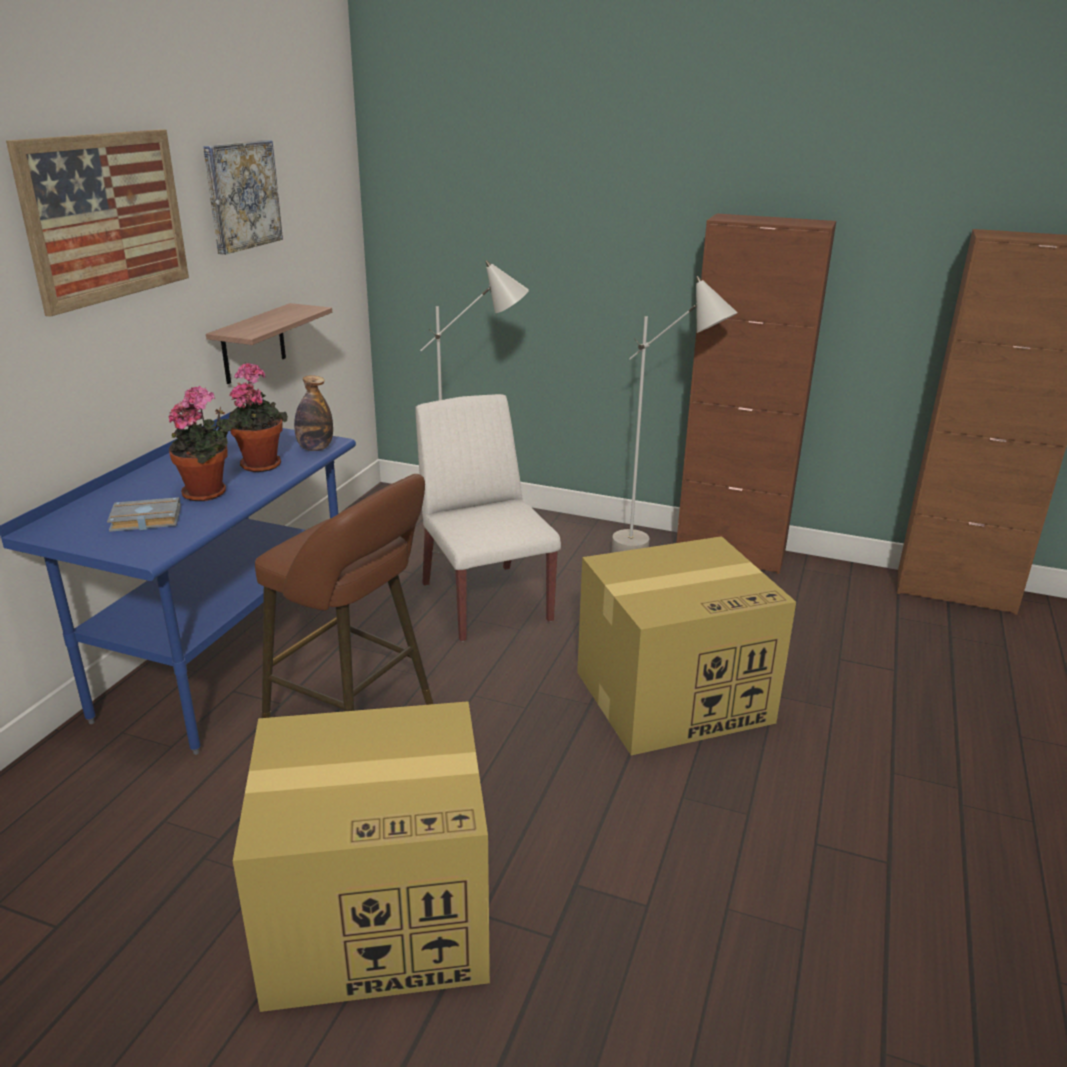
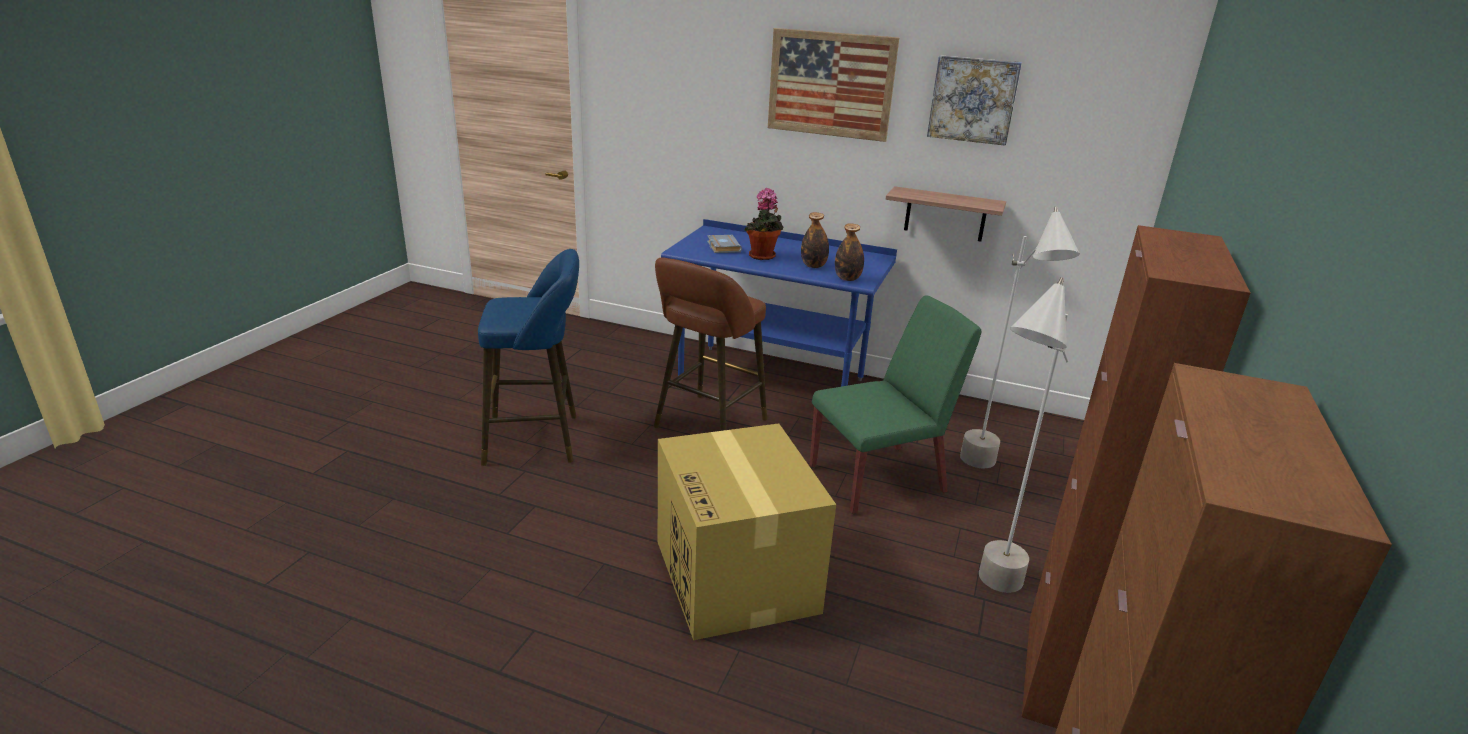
camera: 90 degrees right, 0 degrees up
(260, 464) = (813, 266): potted plant -> bottle
(380, 914) = (538, 439): cardboard box -> blue stool
(485, 601) = (878, 478): white chair -> green chair

